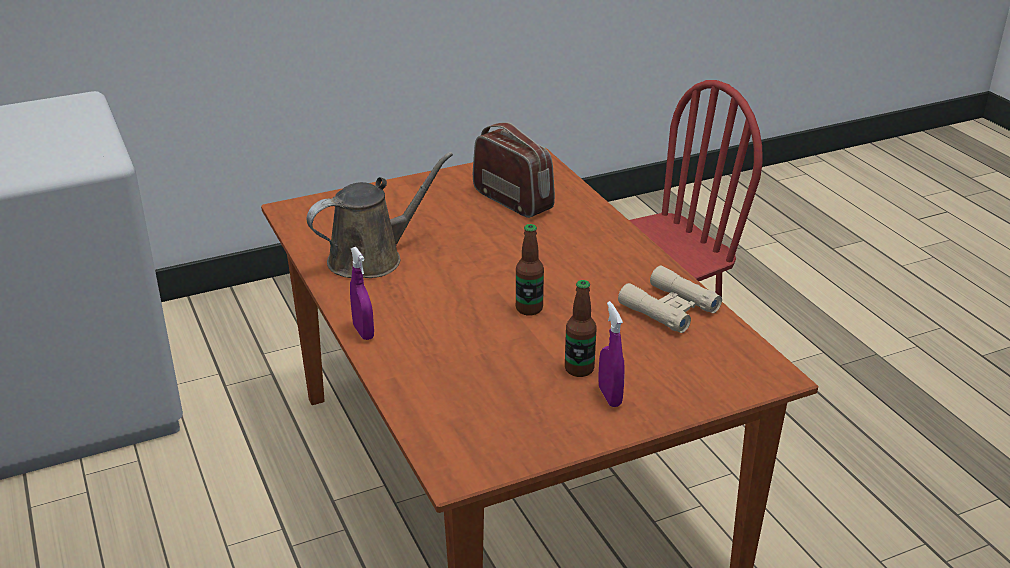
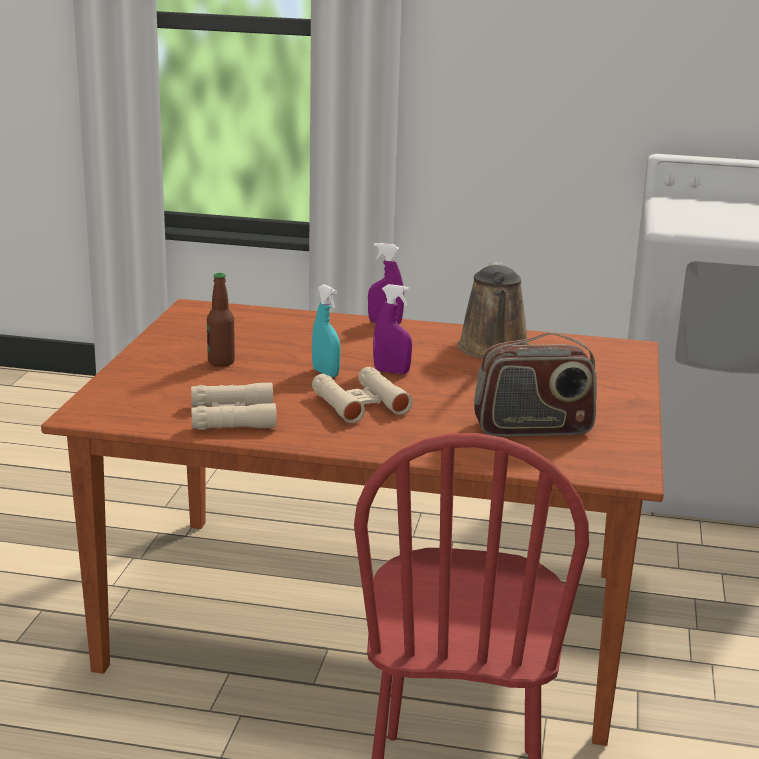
camera: 125 degrees right, 10 degrees down
(529, 309) = (325, 373): bottle -> turquoise spray bottle
(567, 270) = (360, 404): none -> beige binoculars
(609, 396) = (175, 359): purple spray bottle -> purple spray bottle (391, 371)

